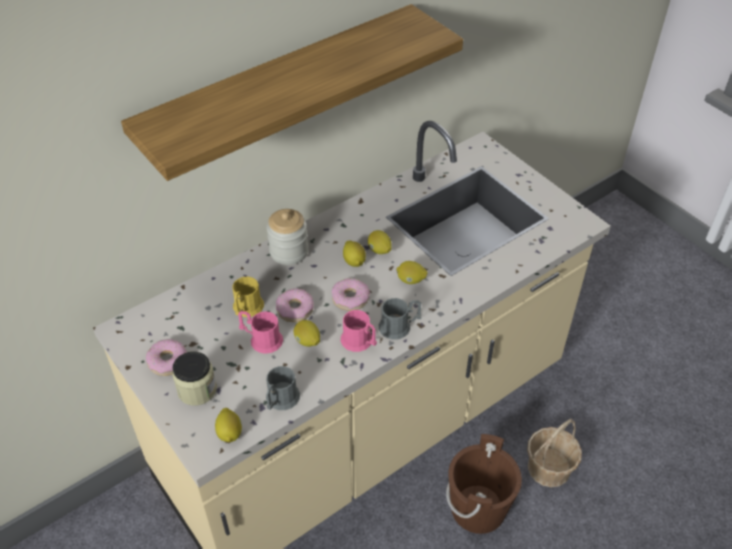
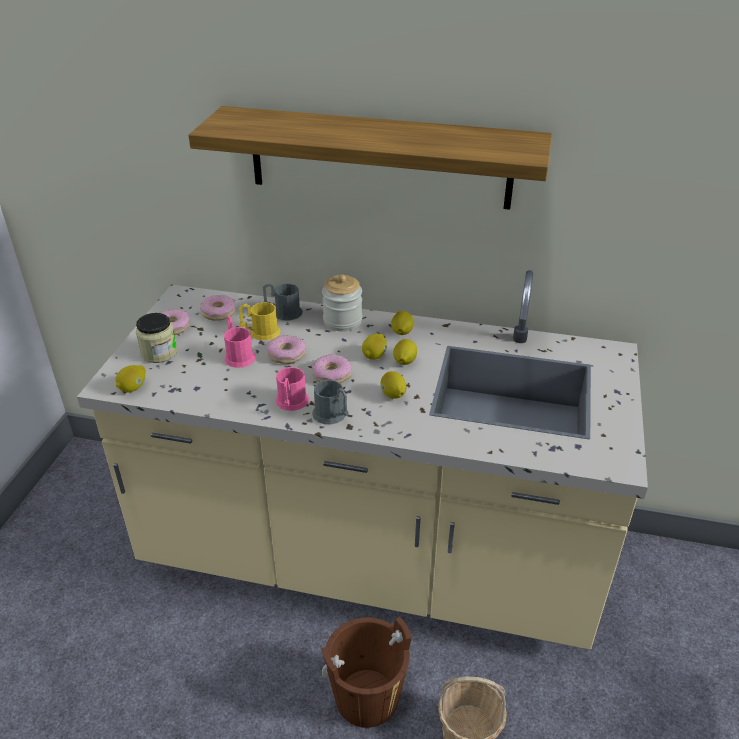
camera: 50 degrees right, 10 degrees down
(182, 319) = (218, 312): none -> donut
(280, 400) = (187, 395): grey mug -> grey mug (283, 313)
(307, 341) = (261, 377): lemon -> lemon (401, 333)

